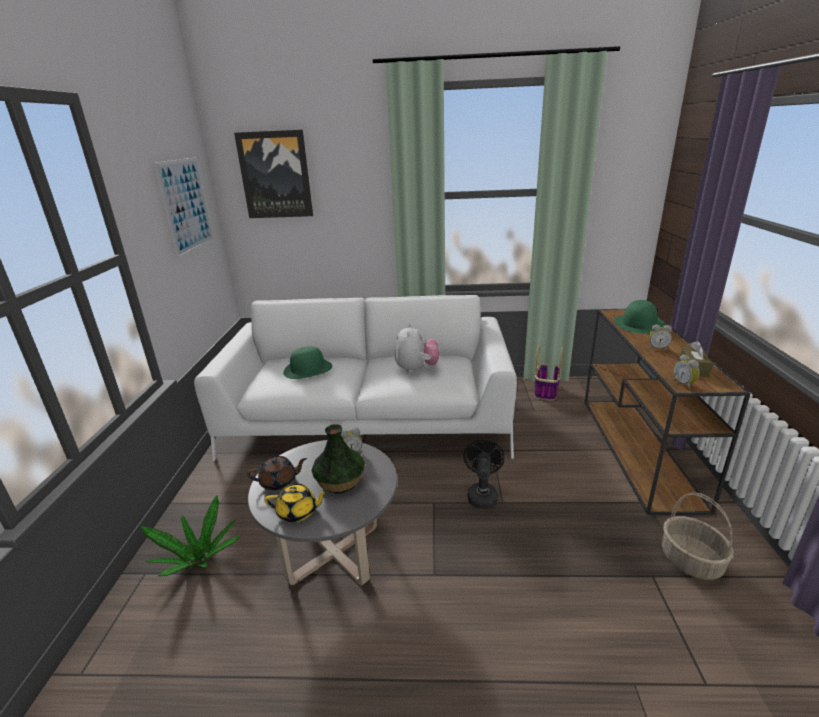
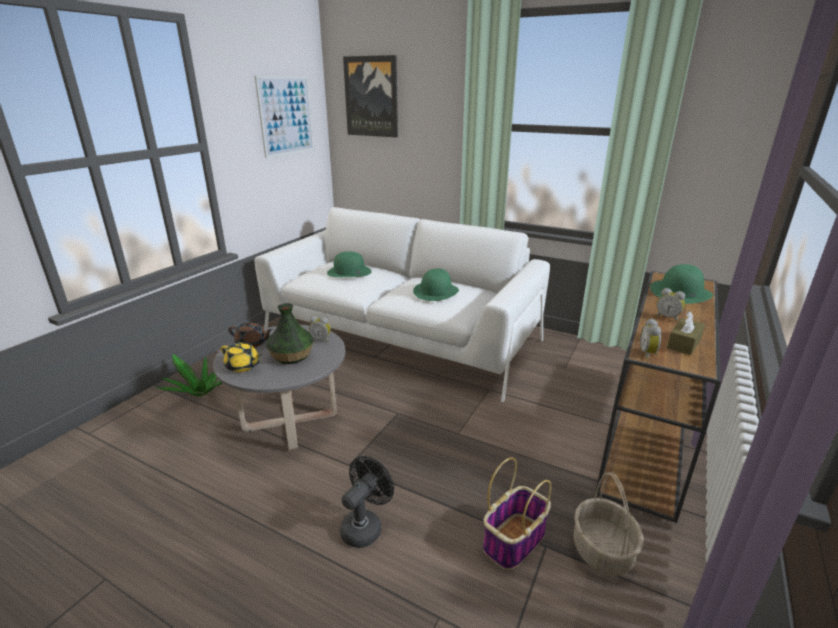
camera: 25 degrees right, 0 degrees up
(416, 369) = (436, 291): plush toy -> green hat
(482, 494) = (445, 421): black fan -> black fan (365, 526)
(546, 391) = (595, 354): basket -> basket (514, 540)

